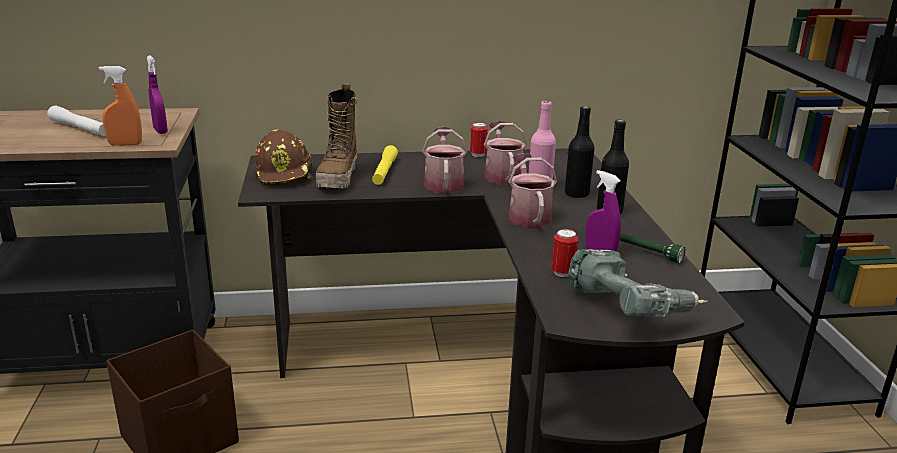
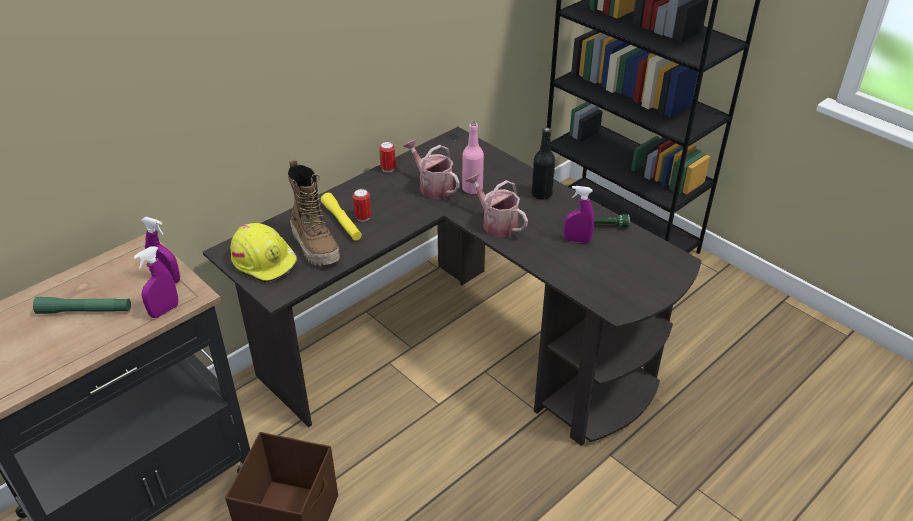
camera: 35 degrees left, 15 degrees up
(80, 129) = (85, 311): white flashlight -> green flashlight
(125, 144) = (164, 311): orange spray bottle -> purple spray bottle
(285, 173) = (265, 261): brown hard hat -> yellow hard hat
(443, 183) = (401, 215): watering can -> none
(562, 272) = (573, 269): can -> can (363, 217)
(576, 194) = (503, 185): black bottle -> none
(630, 309) = (639, 281): power drill -> none

